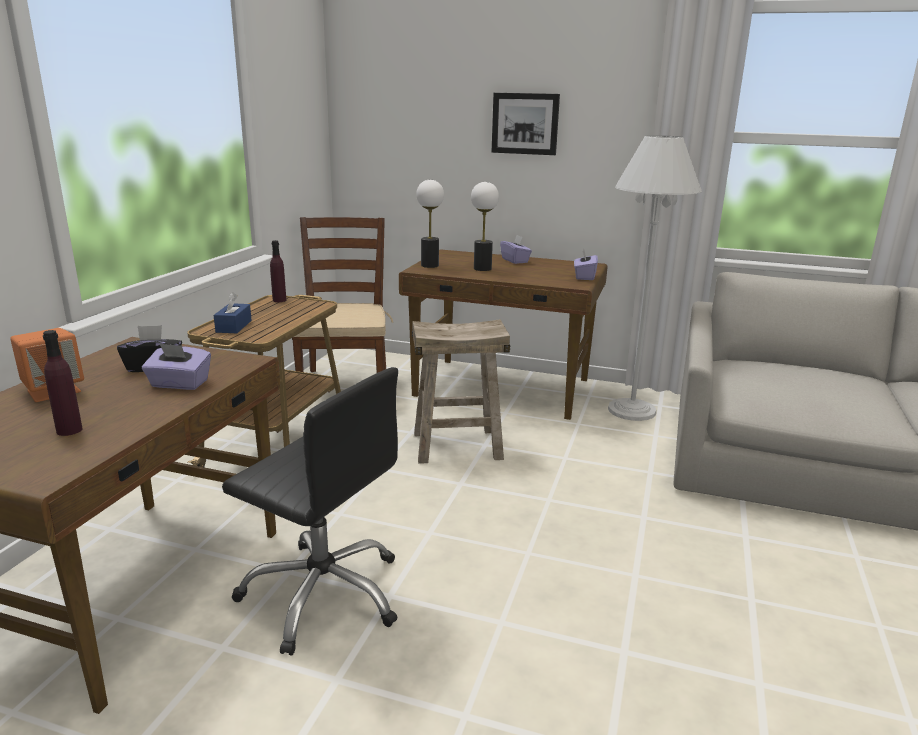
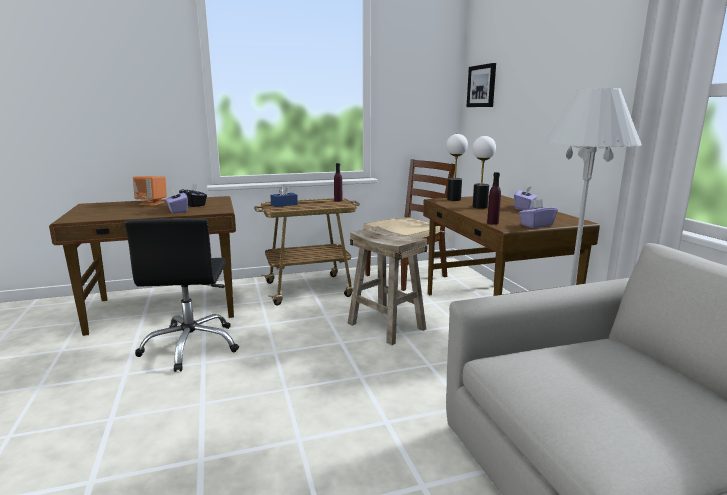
camera: 55 degrees right, 5 degrees down
(69, 430) = (114, 212): purple bottle -> purple bottle (492, 223)
(525, 123) = (556, 90): picture -> picture (482, 86)

